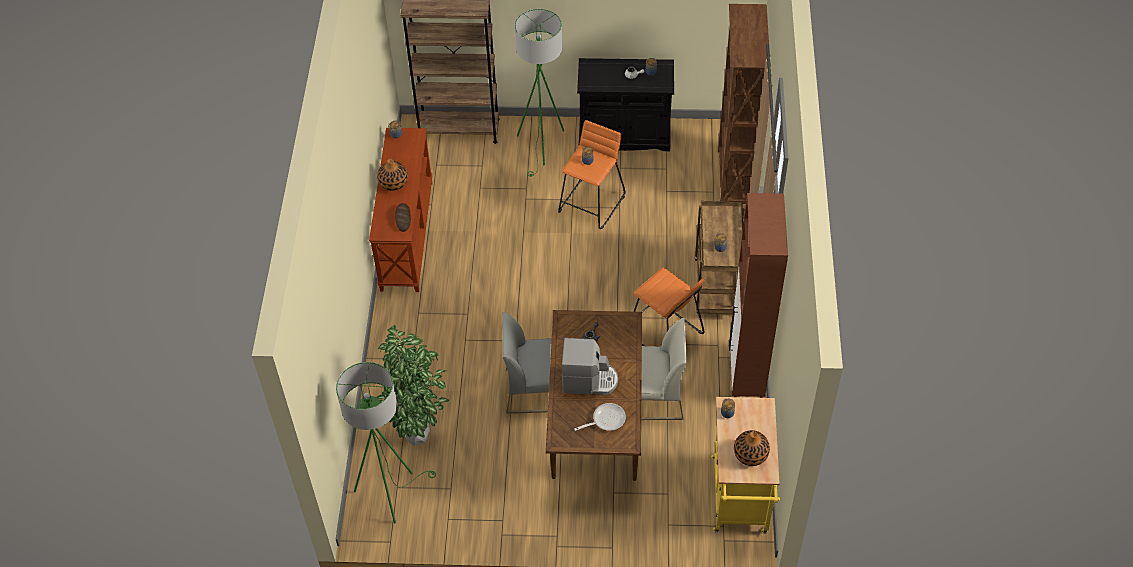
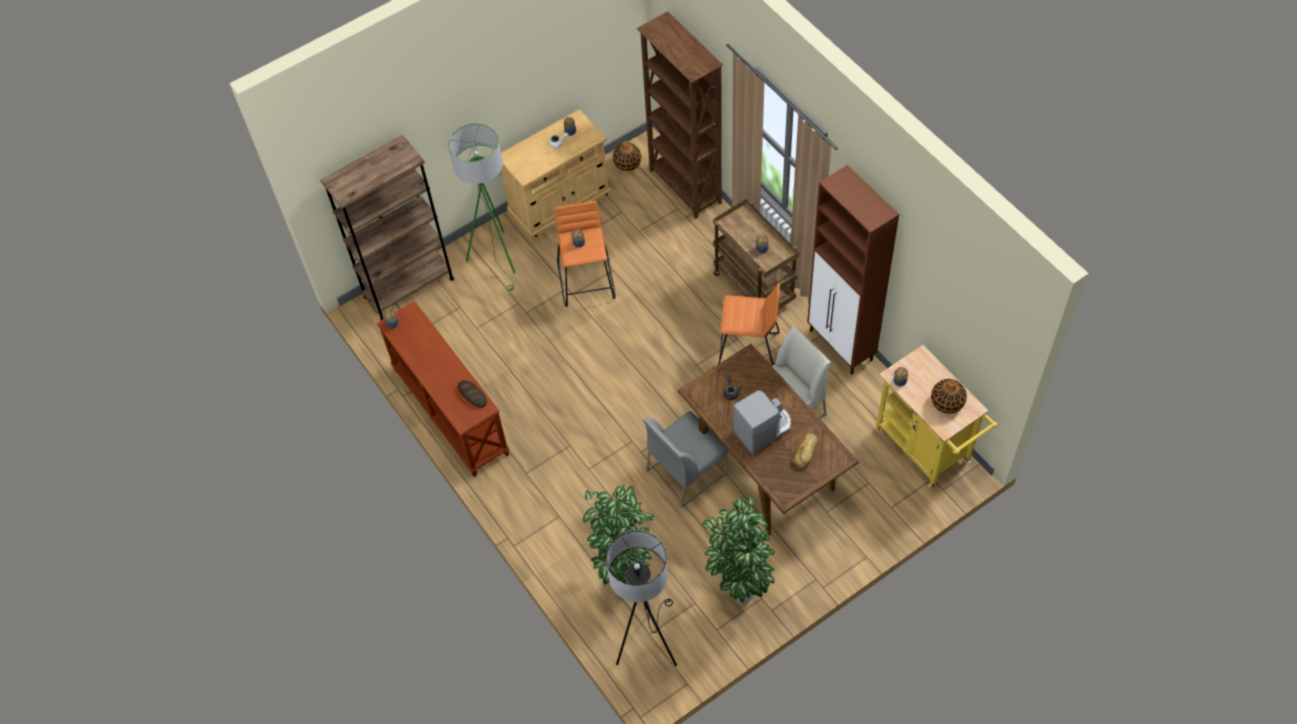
camera: 35 degrees left, 5 degrees up
(390, 492) = (647, 642): green floor lamp -> black floor lamp
(393, 183) = (433, 368): vase -> vase (627, 163)
(490, 503) = (738, 592): none -> potted plant
(606, 419) = (806, 452): frying pan -> bread
(624, 135) = (559, 204): black cabinet -> beige cabinet

